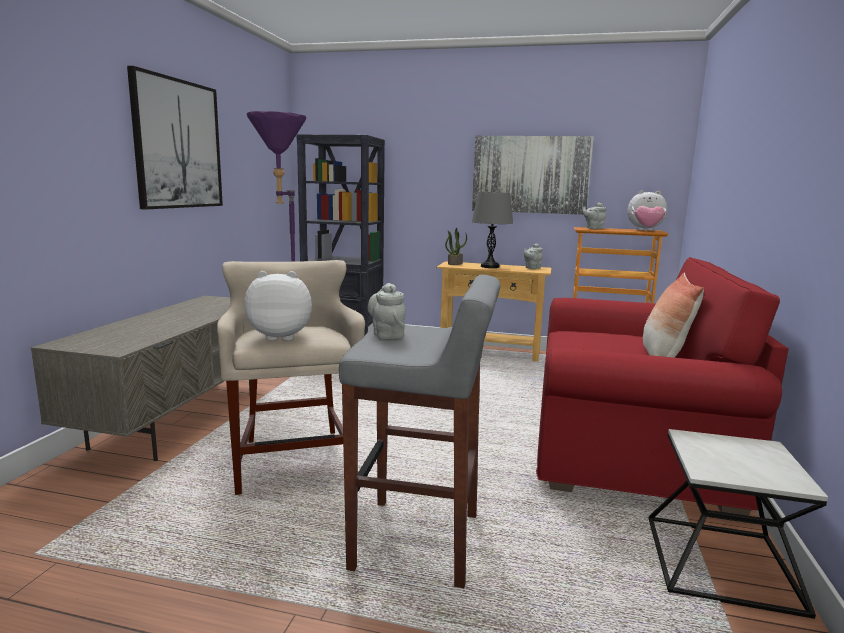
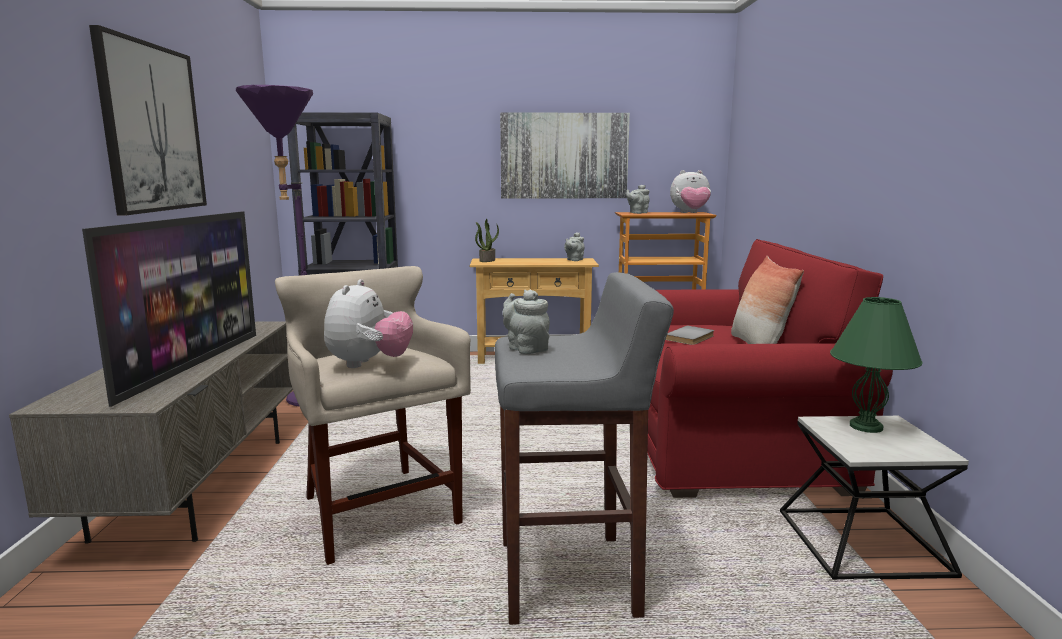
camera: 15 degrees left, 0 degrees up
(172, 326) = (192, 365): none -> television
(281, 337) = (369, 364): plush toy -> plush toy turned 120 degrees clockwise
(490, 266) = (528, 261): grey table lamp -> none
(601, 345) = (691, 338): none -> grey book
(734, 448) = (866, 427): none -> green table lamp

